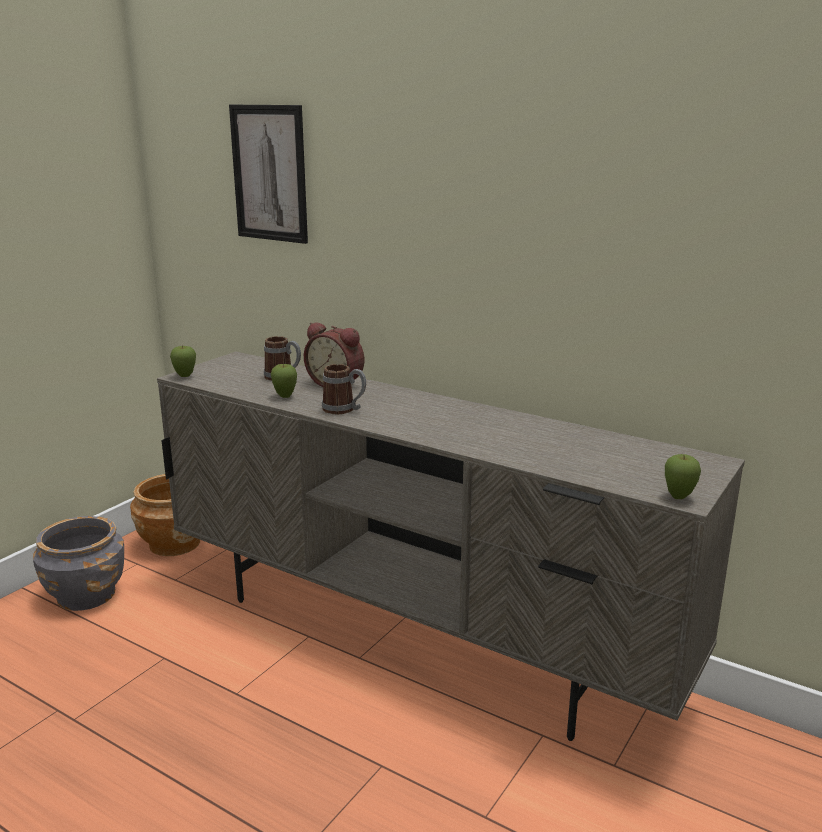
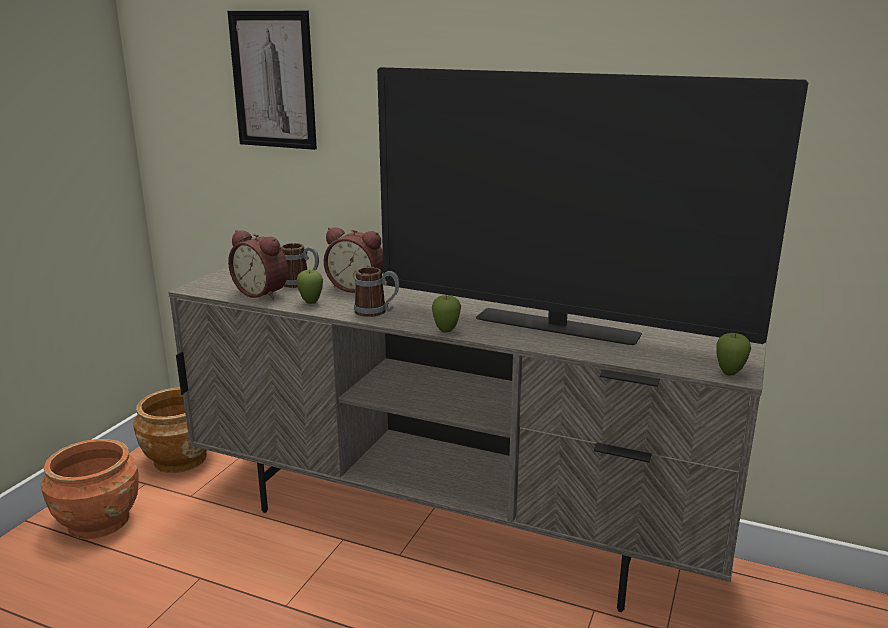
camera: 10 degrees left, 0 degrees up
(87, 594) = (99, 521): grey planter -> orange planter
(185, 376) = (198, 288): apple -> apple (446, 331)
(244, 384) = (263, 293): none -> alarm clock
(518, 437) = (556, 327): none -> television

